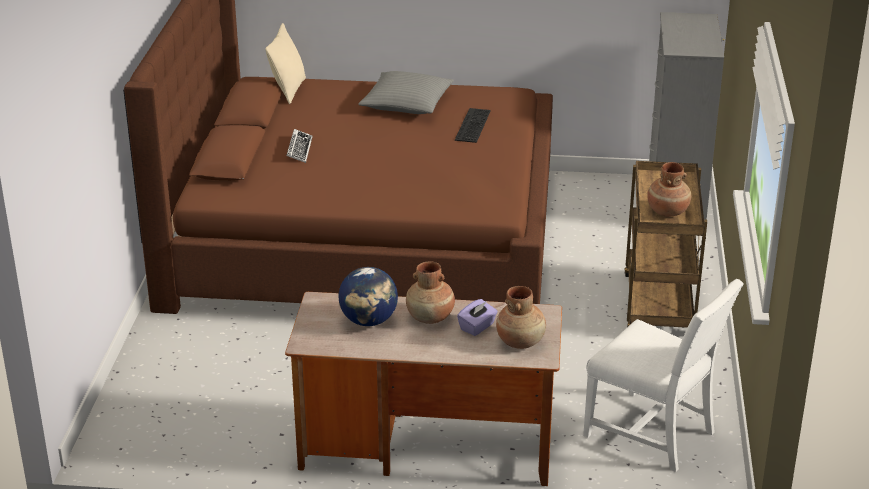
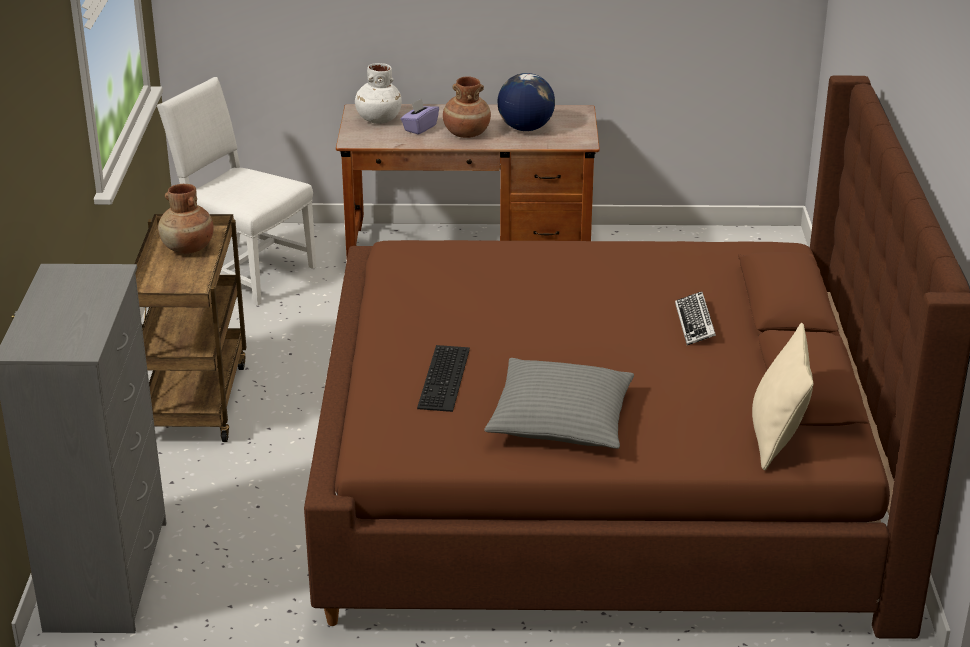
camera: 175 degrees right, 0 degrees up
(521, 341) = (378, 119): brown vase -> white vase

